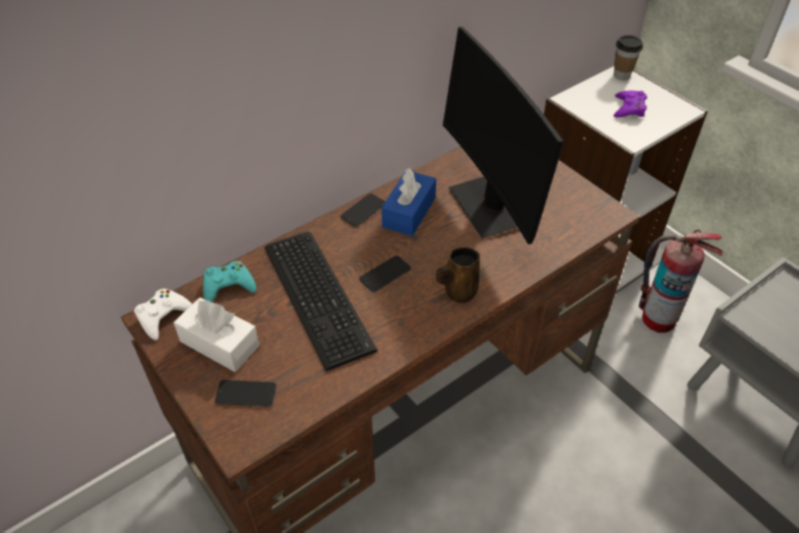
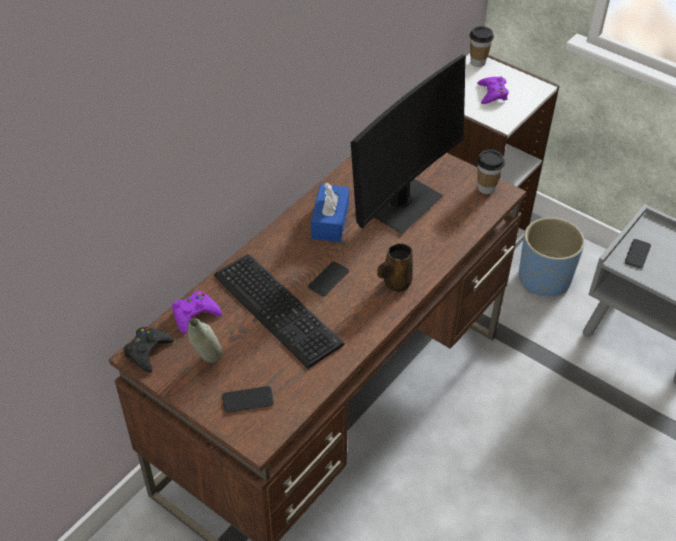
camera: 15 degrees left, 0 degrees up
(163, 316) = (147, 351): white game controller -> black game controller
(219, 343) = (208, 364): white tissue box -> grey bottle
(228, 286) = (194, 314): turquoise game controller -> purple game controller
(363, 210) = (289, 227): phone -> phone (637, 254)
(492, 206) = (400, 203): monitor -> monitor turned 105 degrees counterclockwise
(594, 205) = (486, 188): none -> cup
(657, 318) = (544, 279): fire extinguisher -> blue planter

